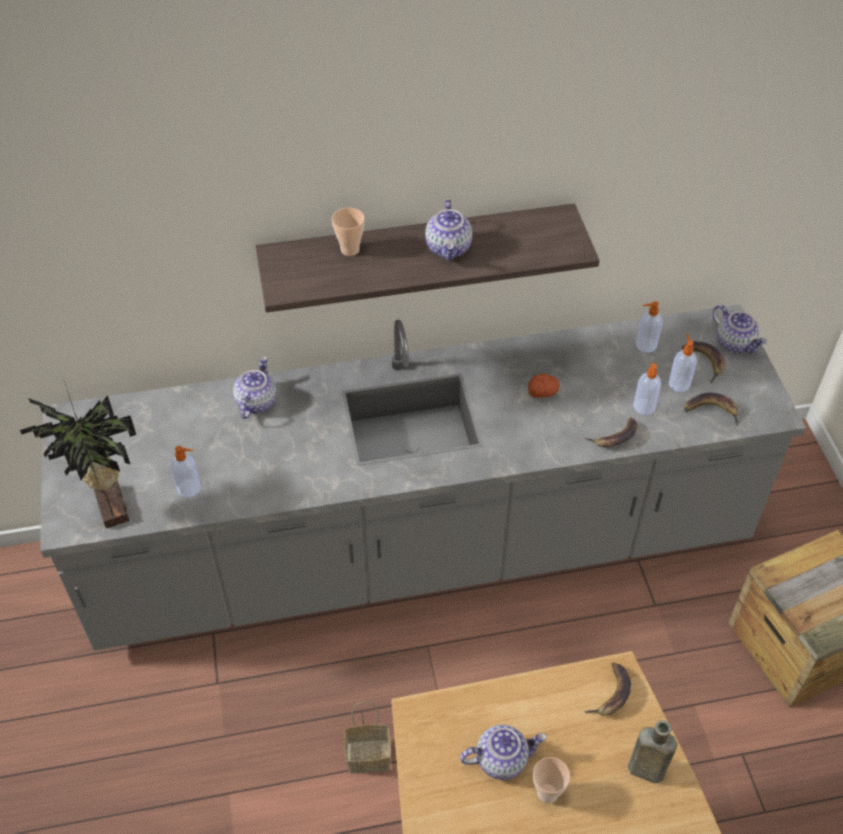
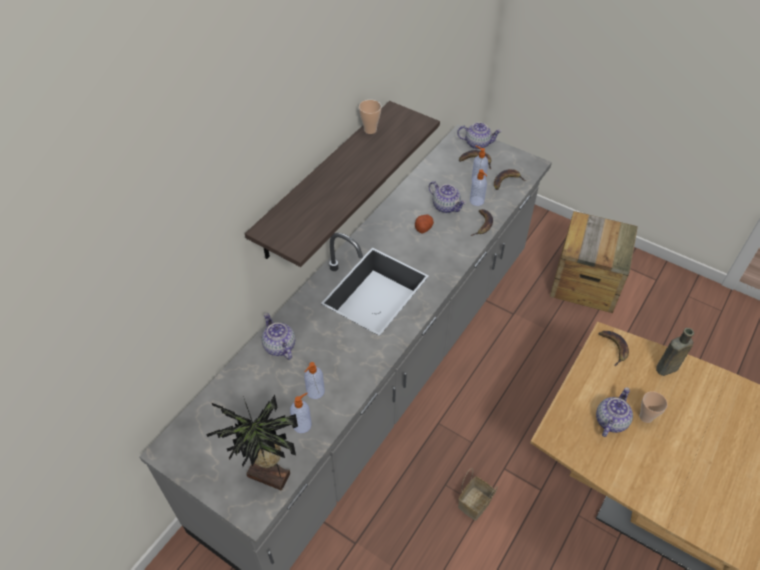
camera: 45 degrees left, 0 degrees up
(350, 250) = (305, 199): cup -> cup (370, 130)
(449, 248) = (359, 162): teapot -> teapot (446, 206)
(645, 345) = (441, 171): soap dispenser -> soap dispenser (315, 392)

